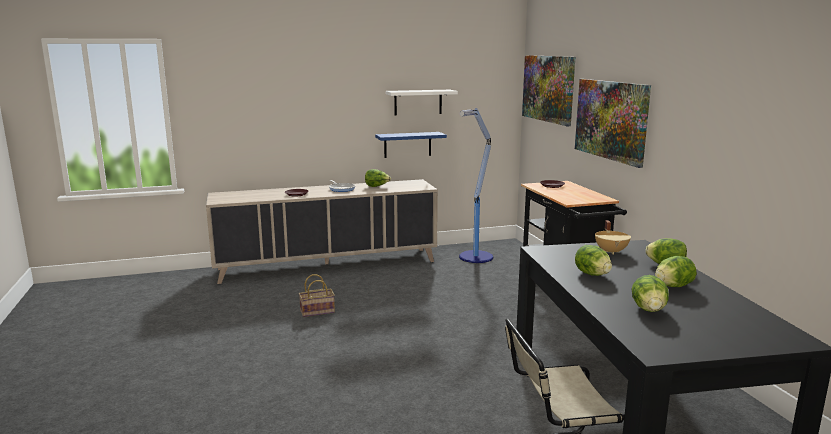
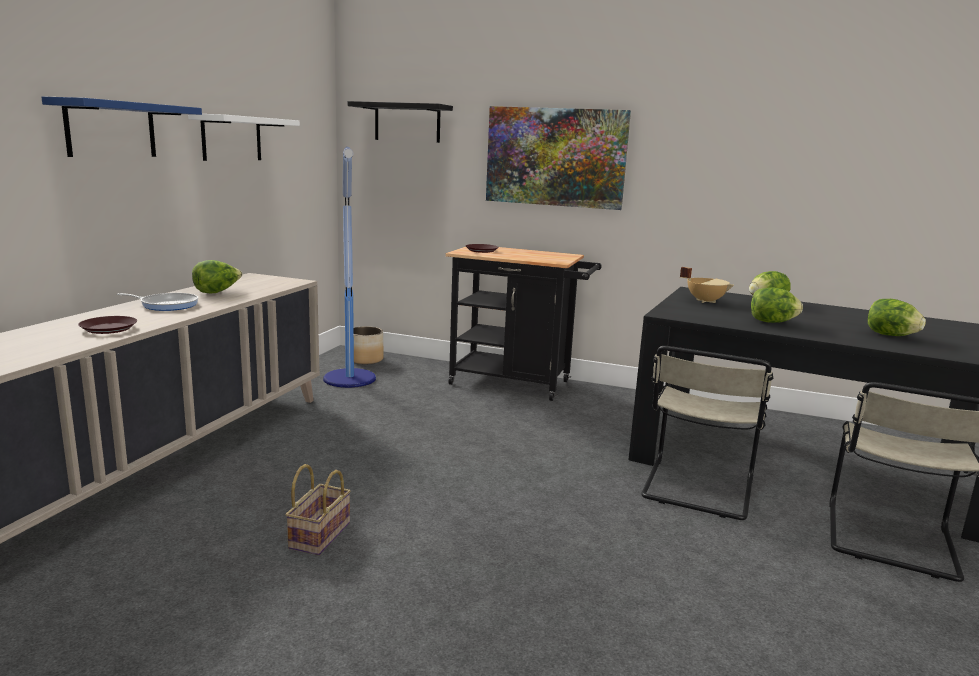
camera: 55 degrees left, 0 degrees up
(407, 144) = (223, 214): blue shelf -> blue shelf (111, 129)
(508, 250) = (365, 360): none -> planter
(511, 381) = (697, 490): none -> beige chair
(548, 88) = (407, 123): picture -> black shelf
(673, 286) = (828, 315): lettuce -> none

